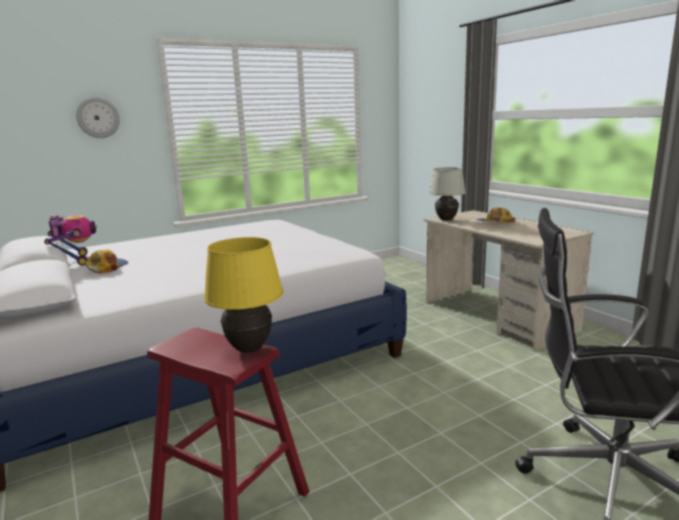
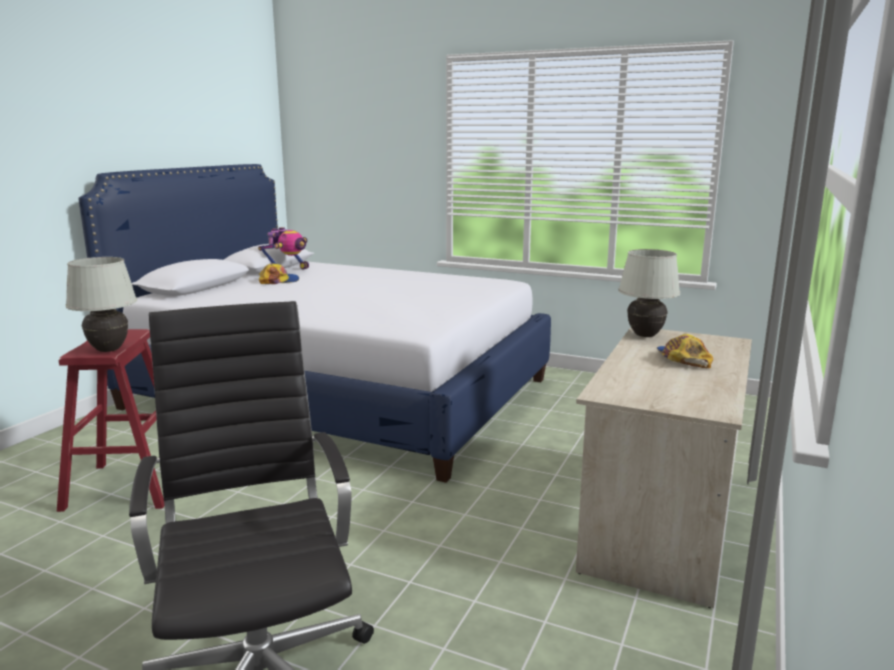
camera: 55 degrees right, 0 degrees up
(98, 118) = (385, 141): wall clock -> none
(249, 349) = (109, 350): yellow table lamp -> white table lamp

